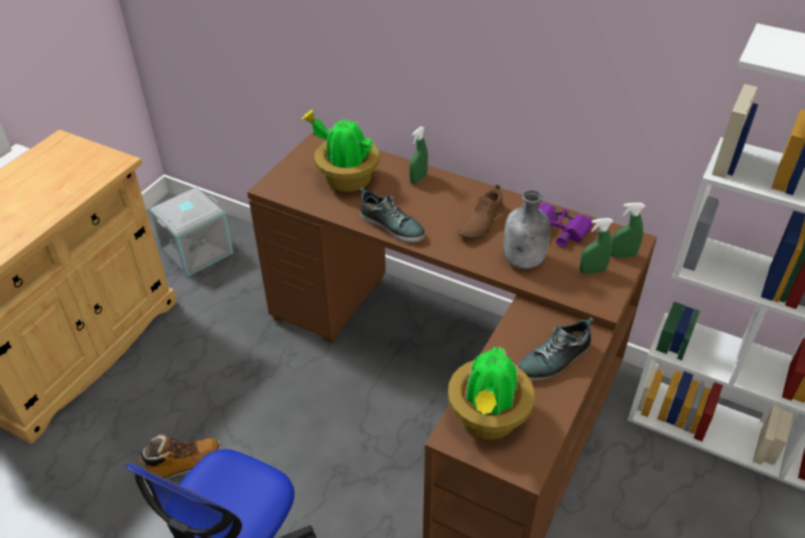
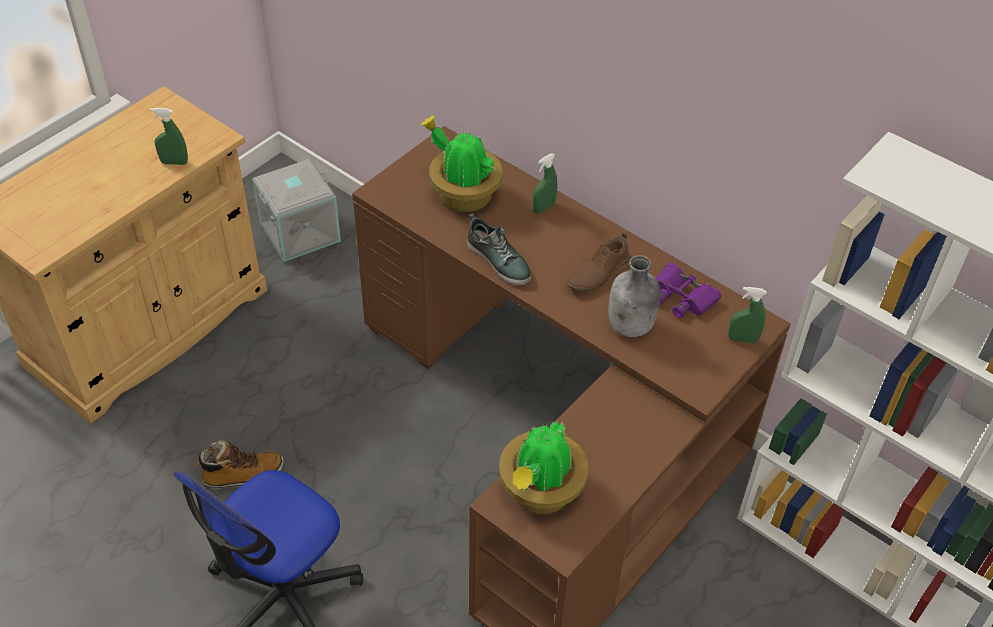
camera: 10 degrees right, 5 degrees up
(554, 361) = (629, 444): shoe -> none
(592, 271) = (702, 352): green spray bottle -> green spray bottle (174, 162)

